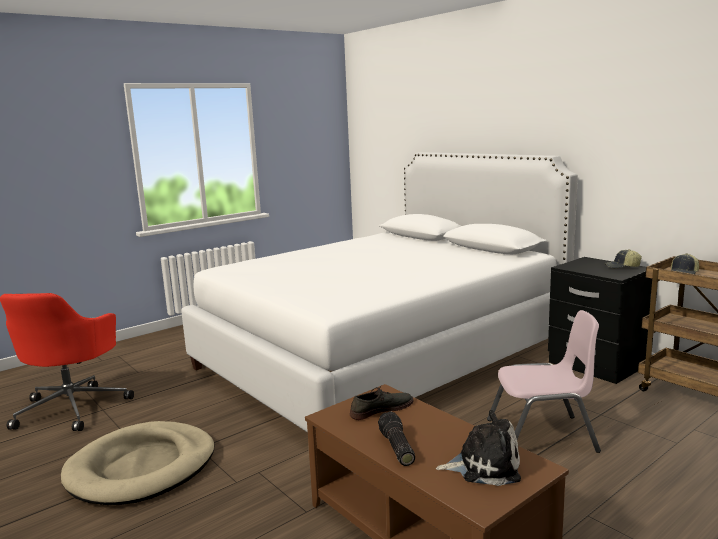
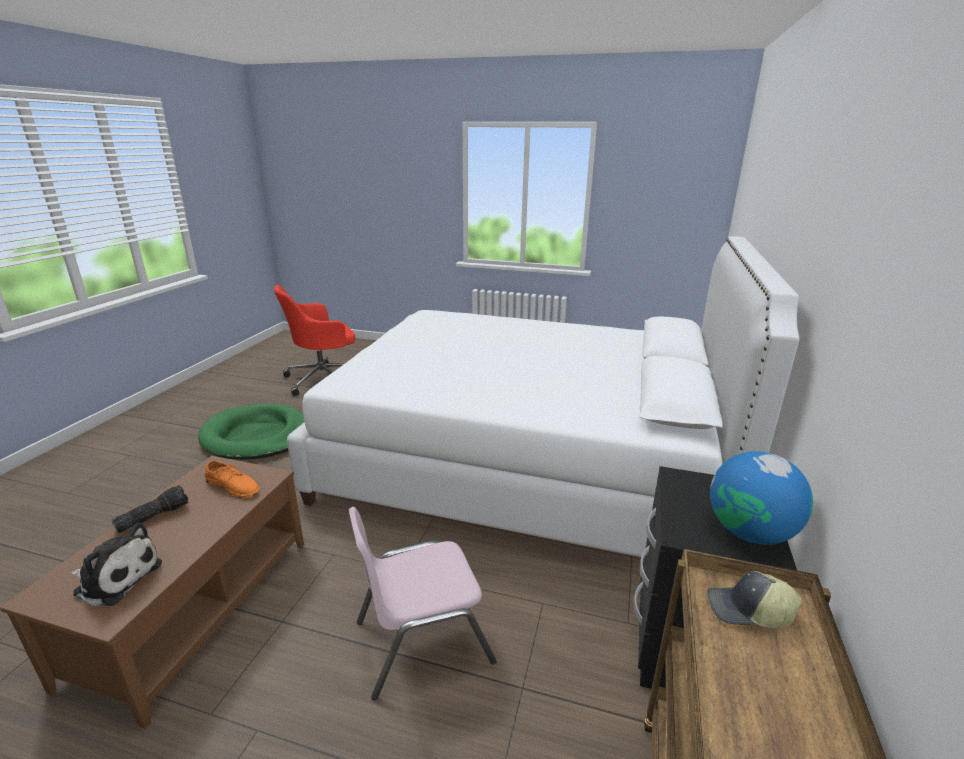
camera: 55 degrees right, 10 degrees up
(142, 467) = (257, 436): beige dog bed -> green dog bed
(381, 409) = (233, 486): grey shoe -> orange shoe
(484, 466) = (116, 577): plush toy -> plush toy turned 45 degrees counterclockwise
(542, 436) = (422, 640): pink chair -> pink chair turned 105 degrees clockwise
(622, 267) = (750, 532): cap -> globe

